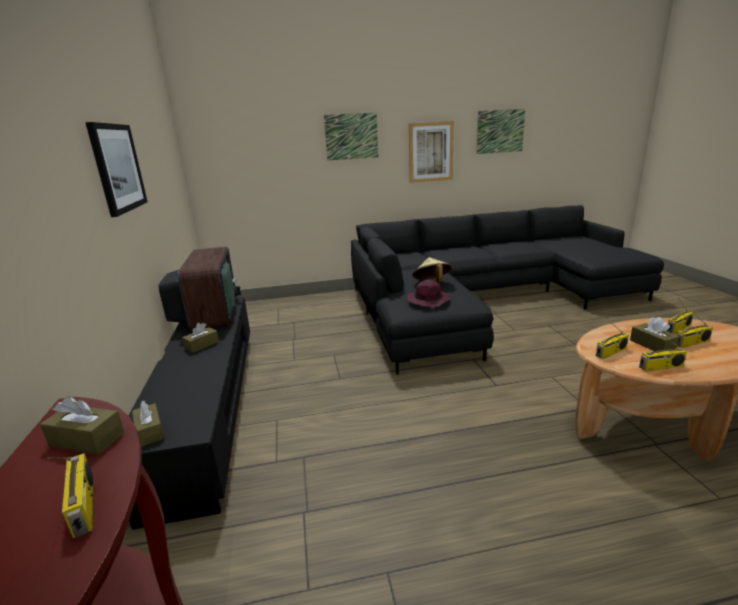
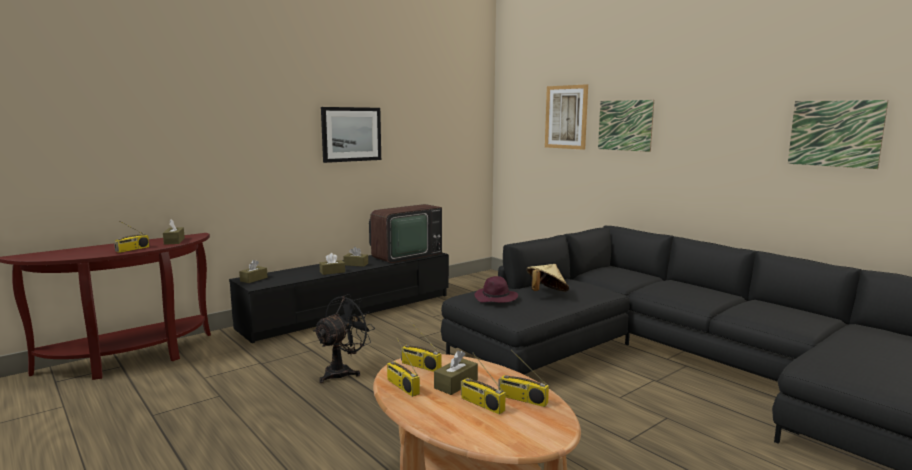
camera: 60 degrees right, 10 degrees down
(211, 364) = (332, 272): none -> brown tissue box
(387, 442) = (343, 372): none -> black fan
(431, 152) = (717, 153): picture -> picture (566, 117)

